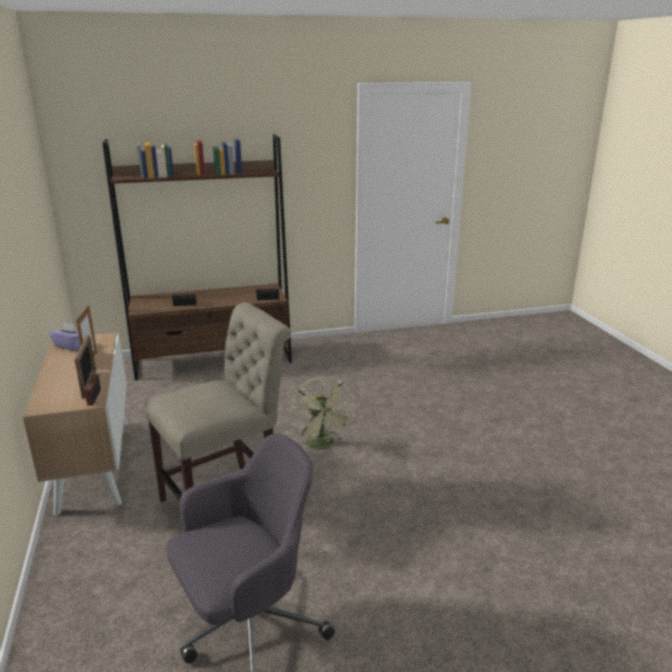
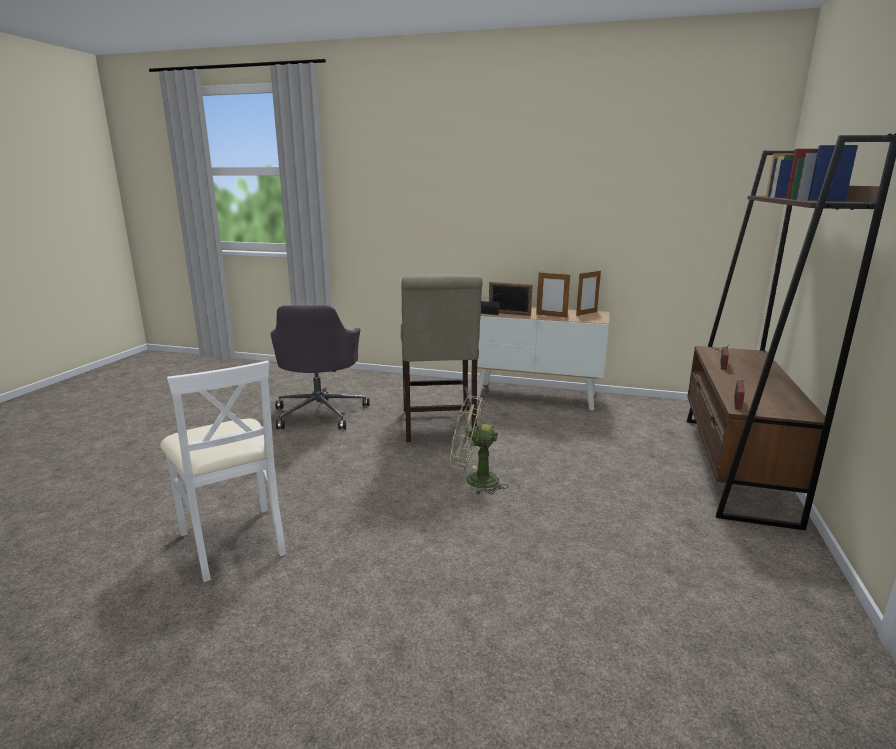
camera: 120 degrees right, 5 degrees down
(70, 346) = (586, 313): purple tissue box -> picture frame
(516, 519) = (234, 541): none -> white chair

